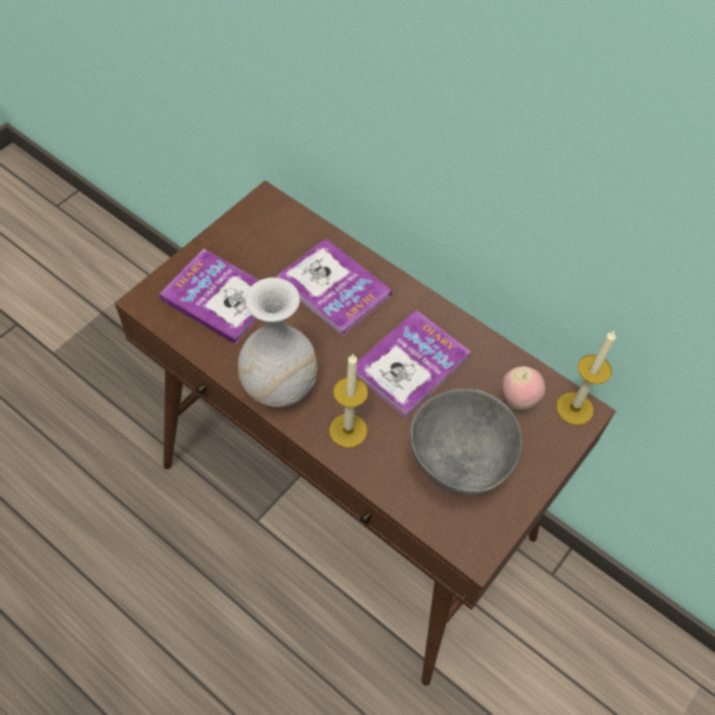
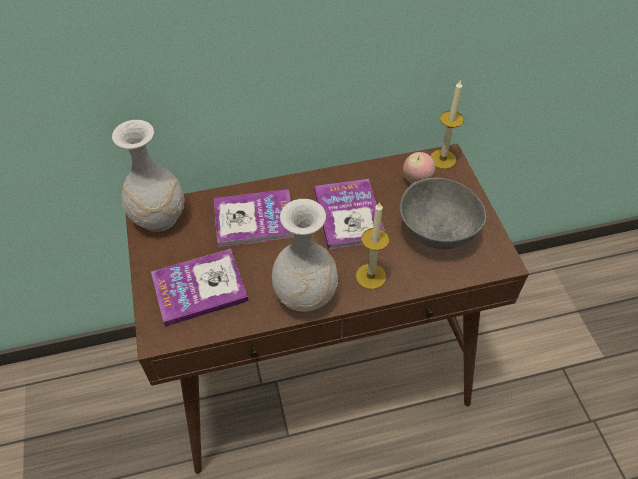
camera: 50 degrees left, 5 degrees down
(271, 215) = (158, 218): none -> white vase

